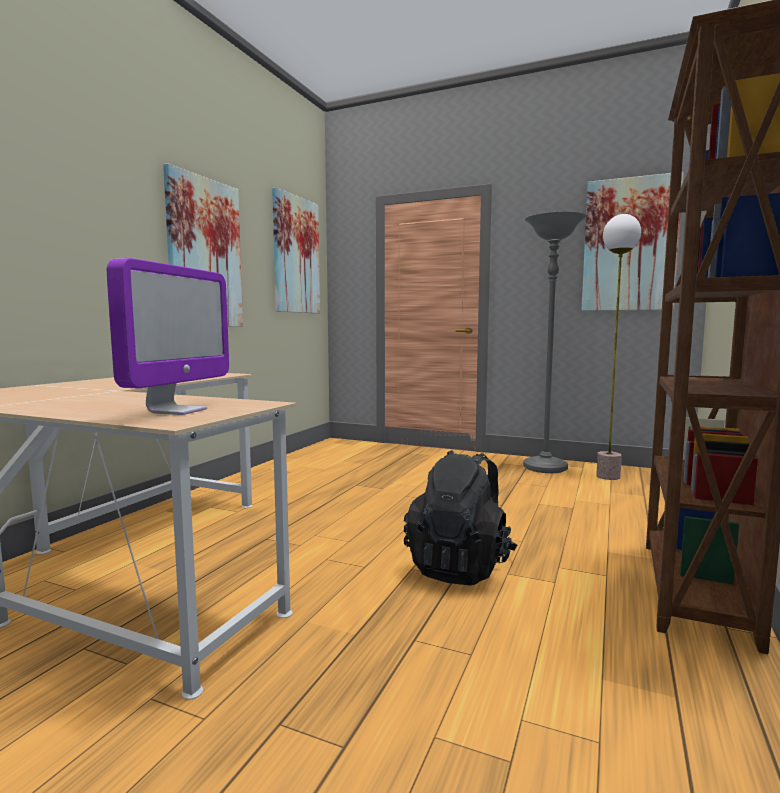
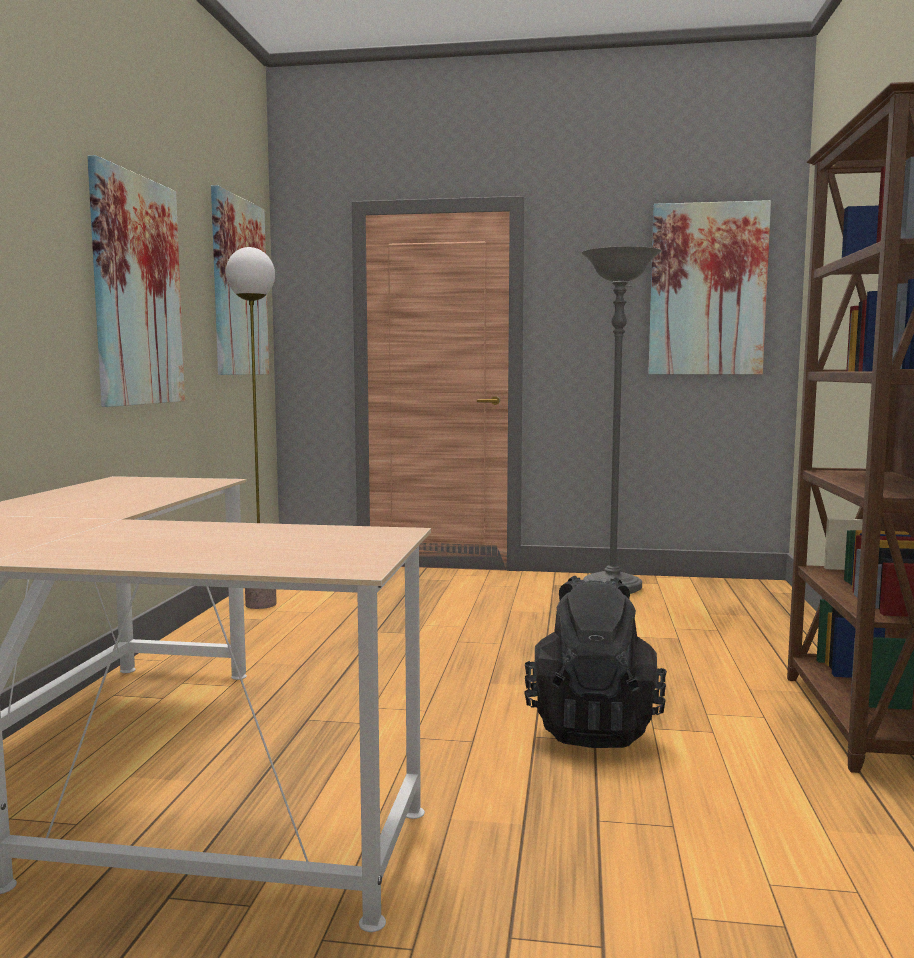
camera: 15 degrees left, 0 degrees up
(177, 411) = (310, 550): monitor -> none
(608, 476) = (695, 594): floor lamp -> floor lamp (261, 604)

